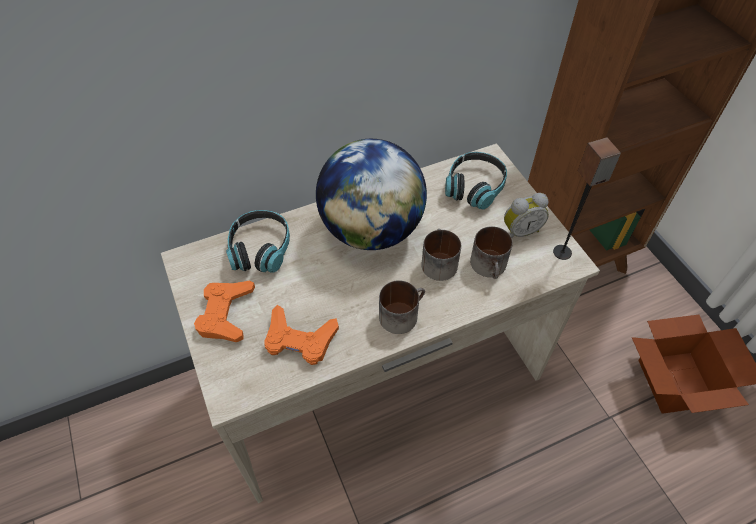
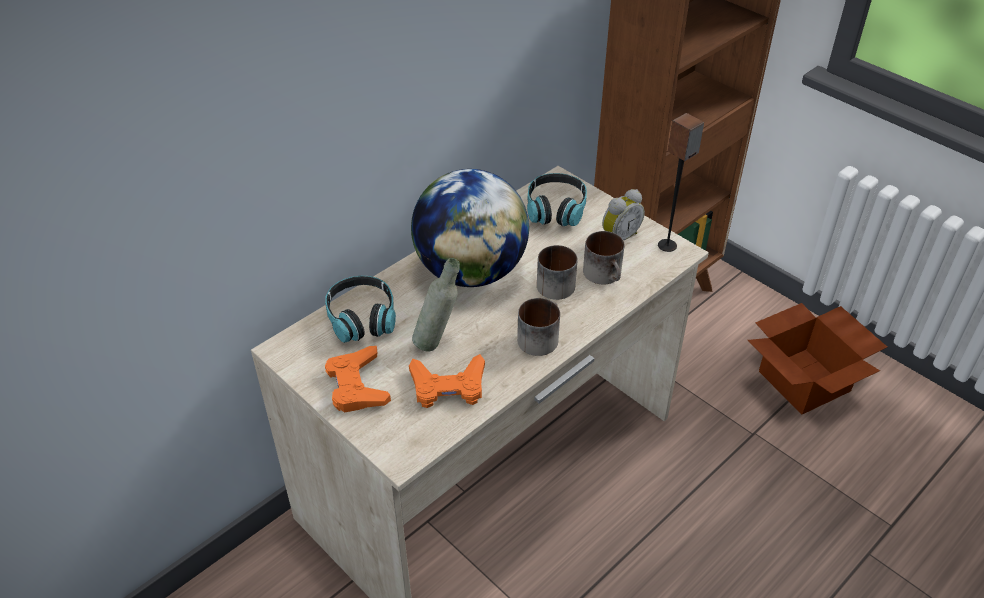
camera: 20 degrees left, 10 degrees down
(311, 291) = (437, 342): none -> grey bottle

